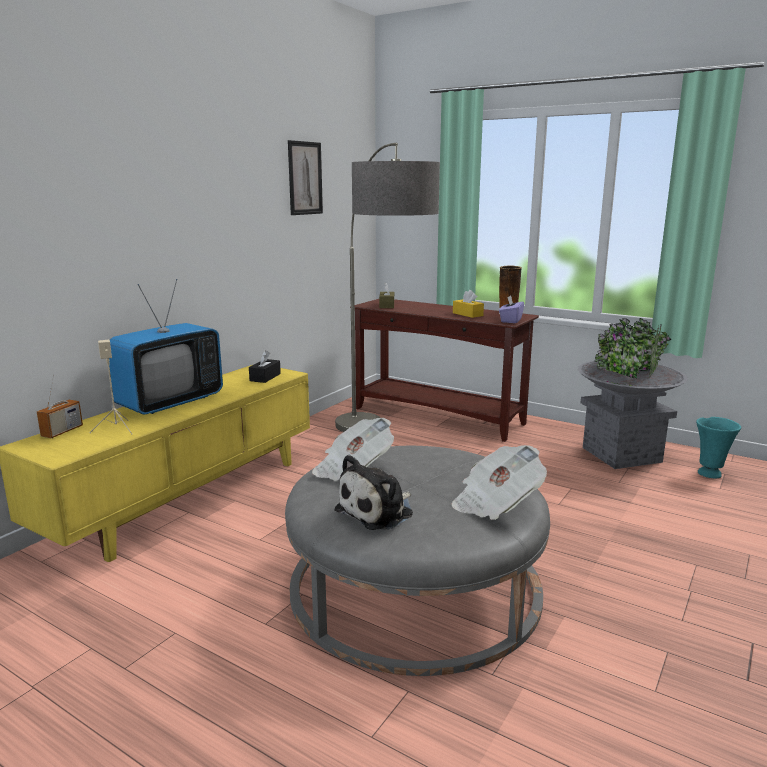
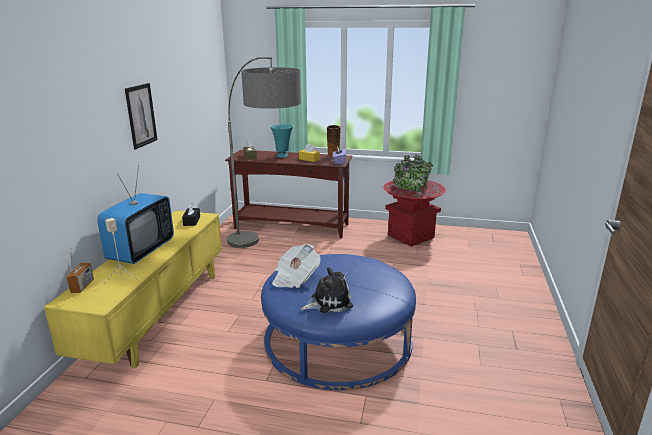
camera: 20 degrees left, 5 degrees up
(305, 178) = (189, 74): picture -> picture (141, 115)
(378, 511) = (328, 302): plush toy -> plush toy turned 135 degrees counterclockwise
(415, 585) = (338, 338): grey ottoman -> blue ottoman
(496, 503) = (387, 284): newspaper -> none
(621, 454) = (410, 236): grey planter -> red planter
(710, 473) = (460, 241): turquoise vase -> turquoise vase (283, 156)

